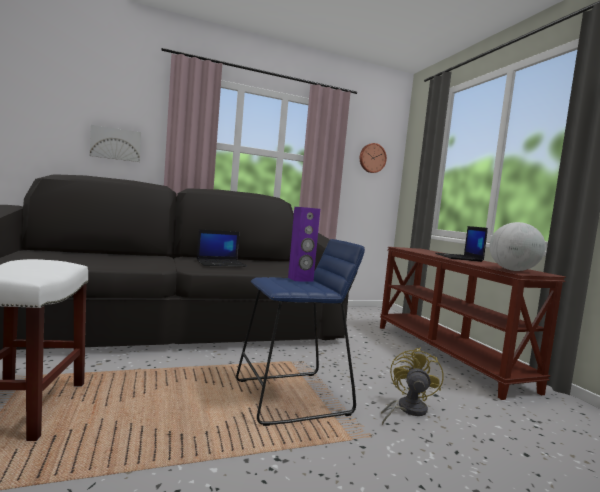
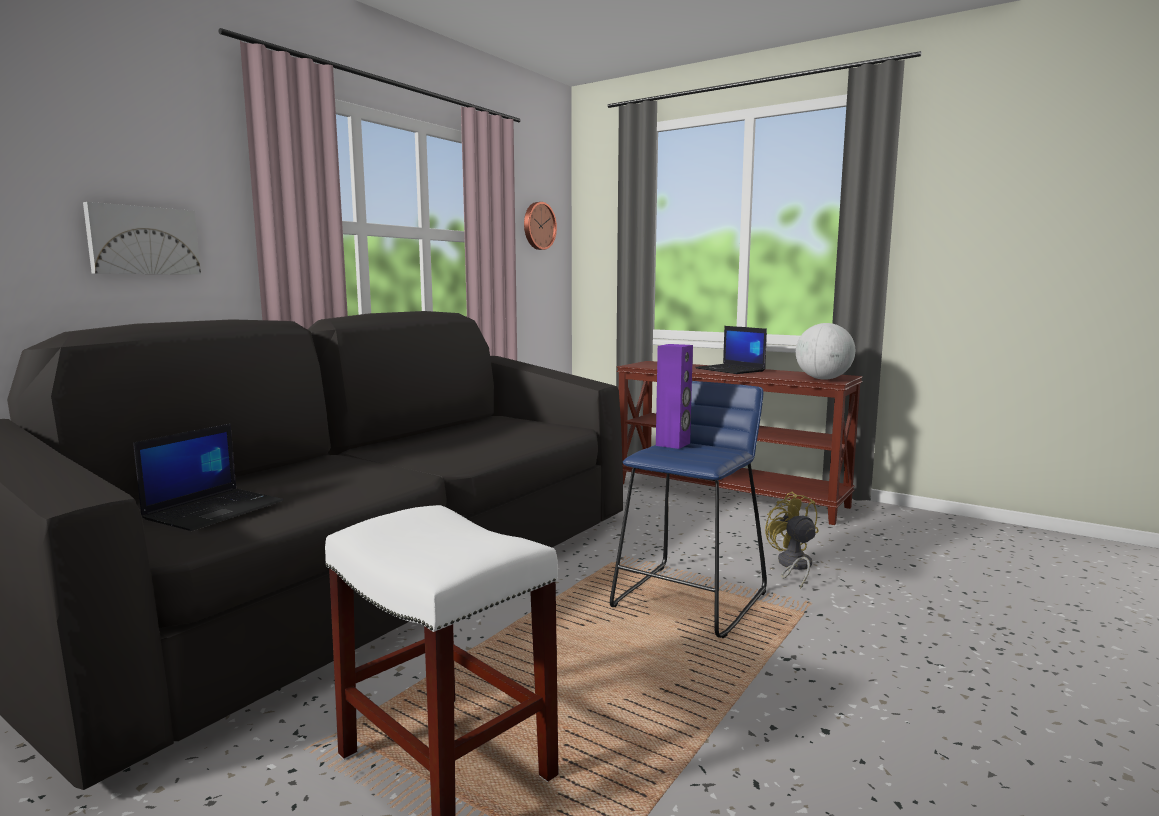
camera: 35 degrees left, 5 degrees up
(221, 263) = (446, 446): laptop -> laptop (215, 510)

